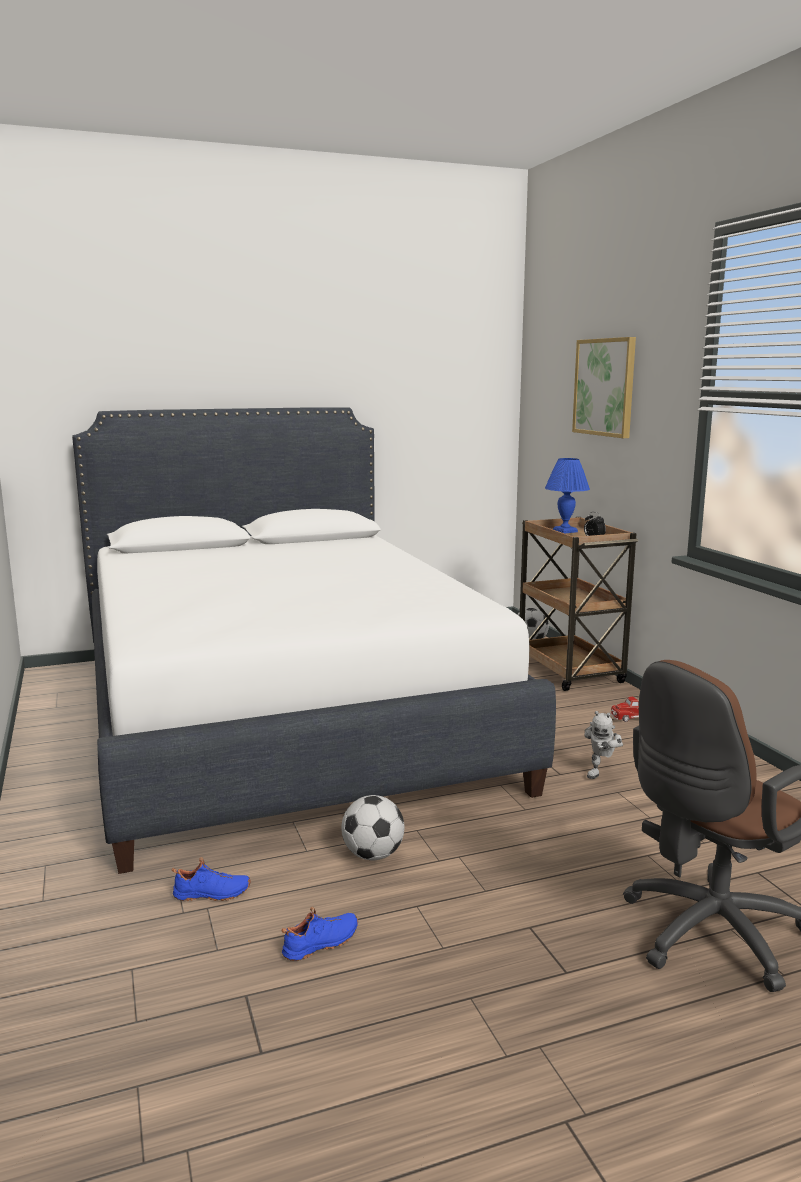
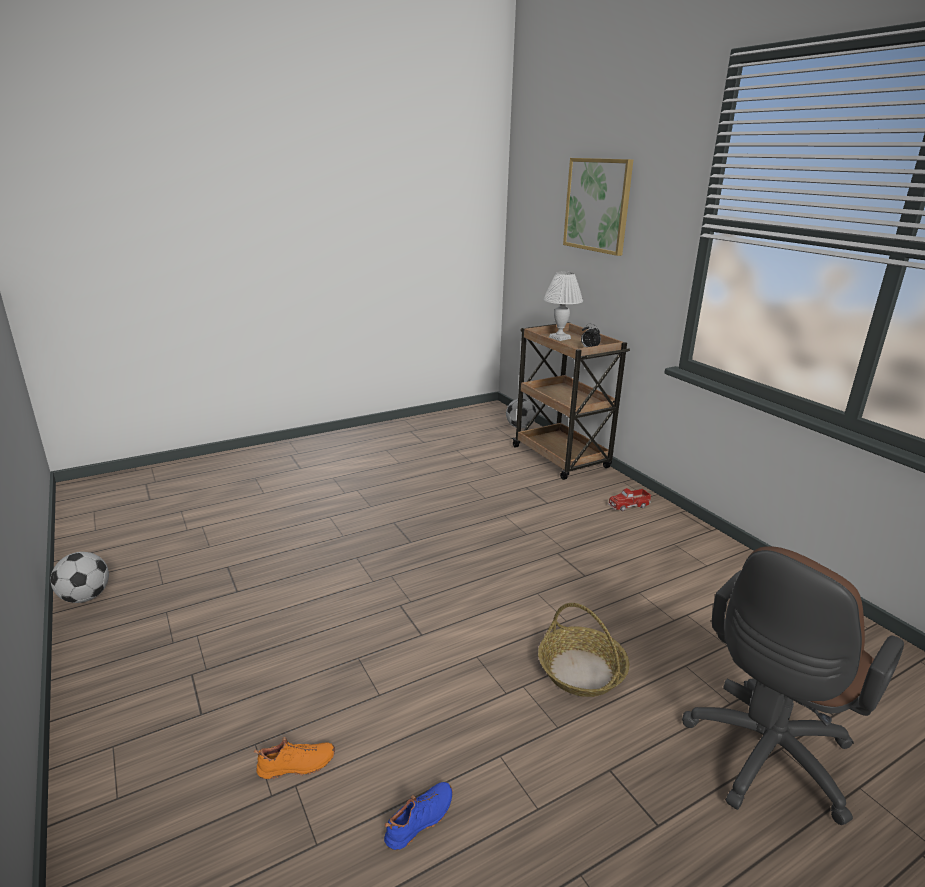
camera: 10 degrees left, 10 degrees up
(212, 895) = (296, 766): blue shoe -> orange shoe
(281, 717) = (321, 527): white bed -> none
(373, 855) = (443, 693): football -> football (85, 597)
(527, 850) = (582, 671): none -> basket
(565, 531) = (560, 338): blue table lamp -> white table lamp
(601, 773) = (619, 571): toy robot -> none

